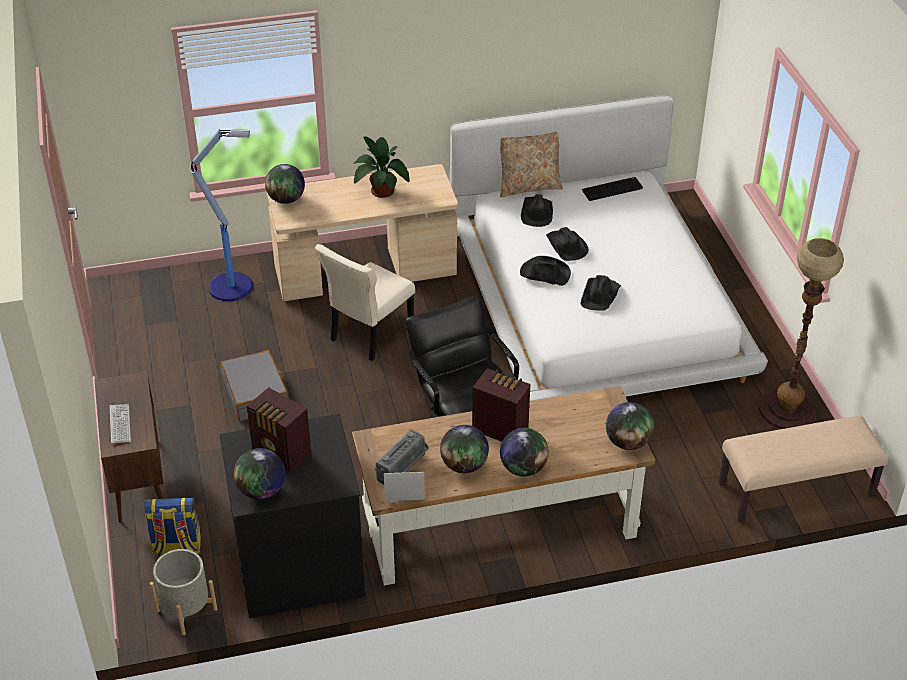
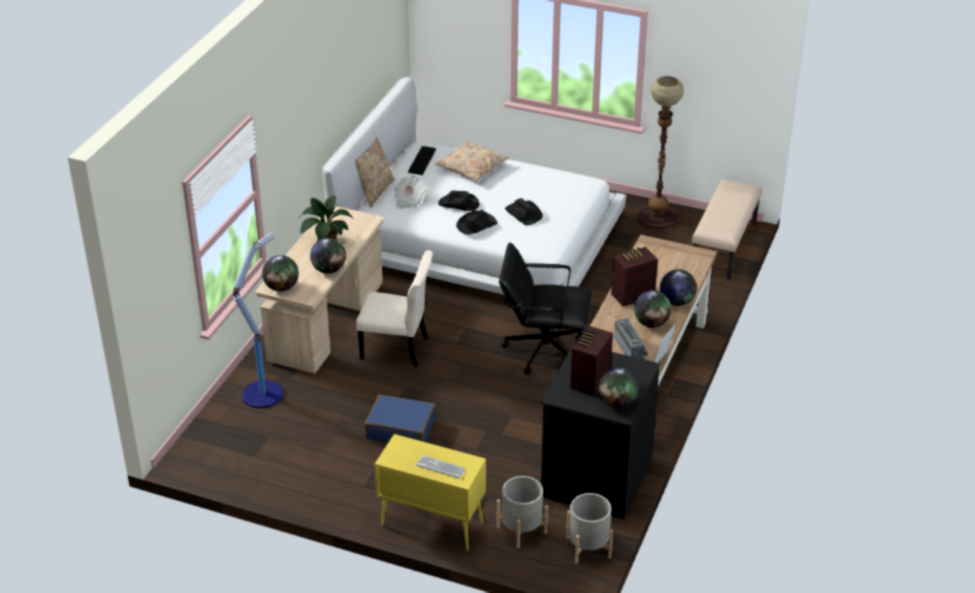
camera: 55 degrees left, 5 degrees down
(138, 479) = (431, 524): brown cabinet -> yellow cabinet
(176, 547) = (522, 529): backpack -> grey planter
(256, 394) = (401, 429): grey suitcase -> blue suitcase
(282, 453) = (589, 381): radio -> radio turned 135 degrees clockwise
(369, 334) = (397, 349): beige chair -> beige chair turned 60 degrees counterclockwise
(537, 213) = (409, 200): black hat -> newspaper
(627, 442) = (692, 254): globe -> globe (329, 270)
(639, 225) = (472, 168): none -> beige pillow

